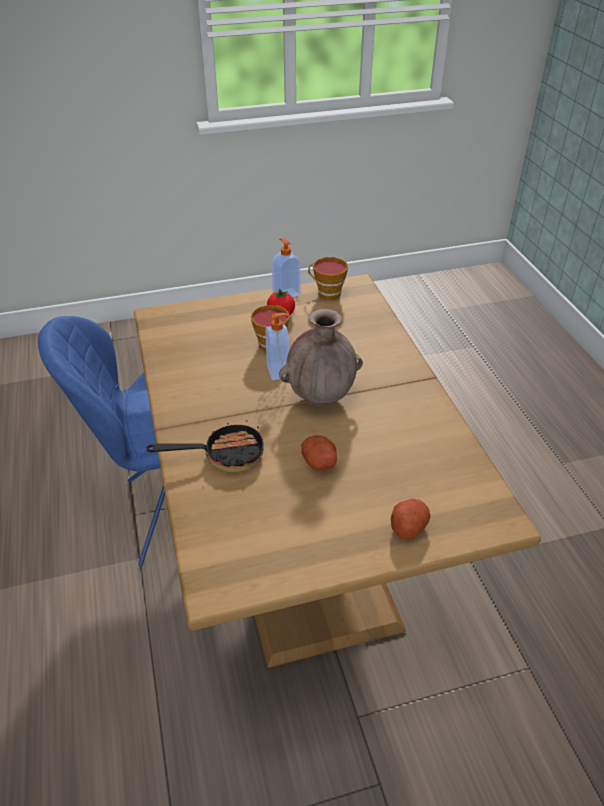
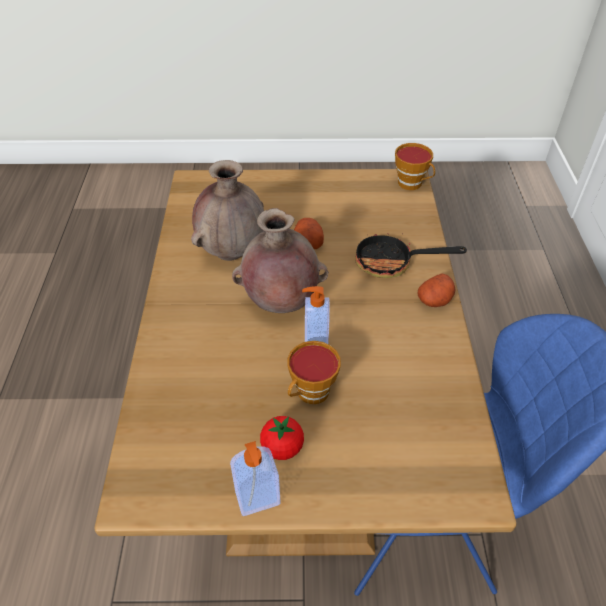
camera: 165 degrees left, 5 degrees up
(326, 293) = (193, 485): cup -> cup (412, 184)
(392, 436) = (232, 251): none -> brown vase
(408, 526) = (261, 188): potato -> potato (434, 300)

